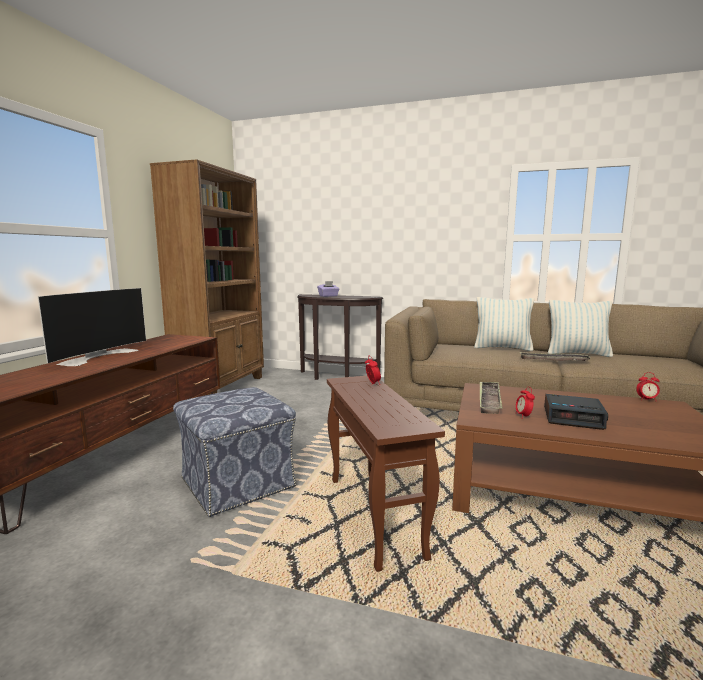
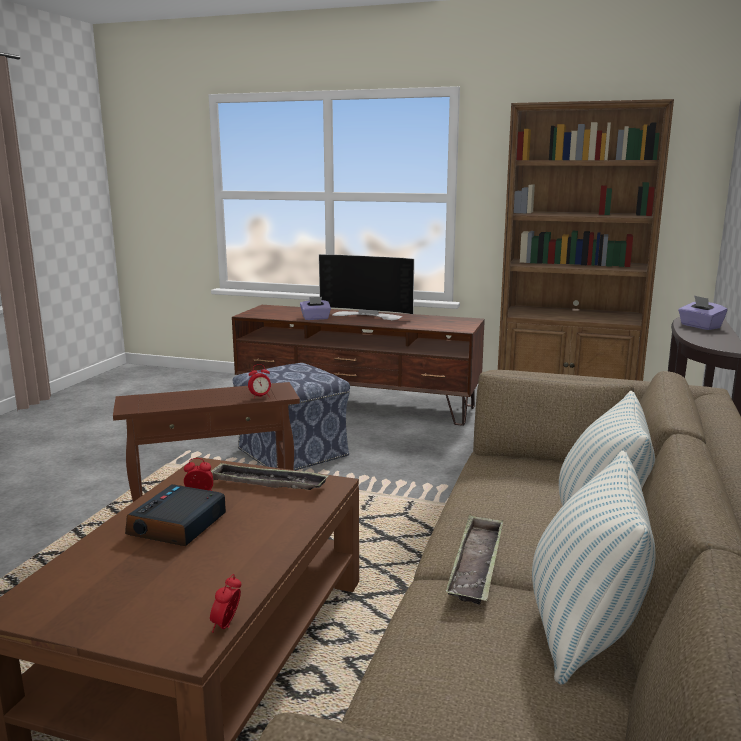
camera: 90 degrees right, 5 degrees up
(82, 371) = (315, 318): none -> purple tissue box

